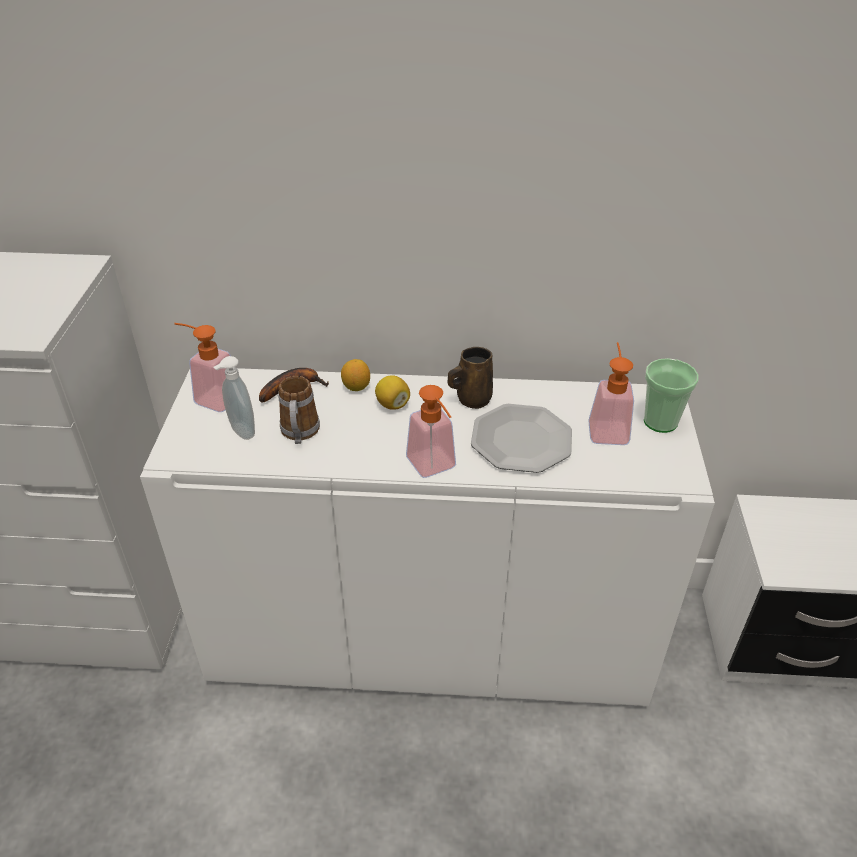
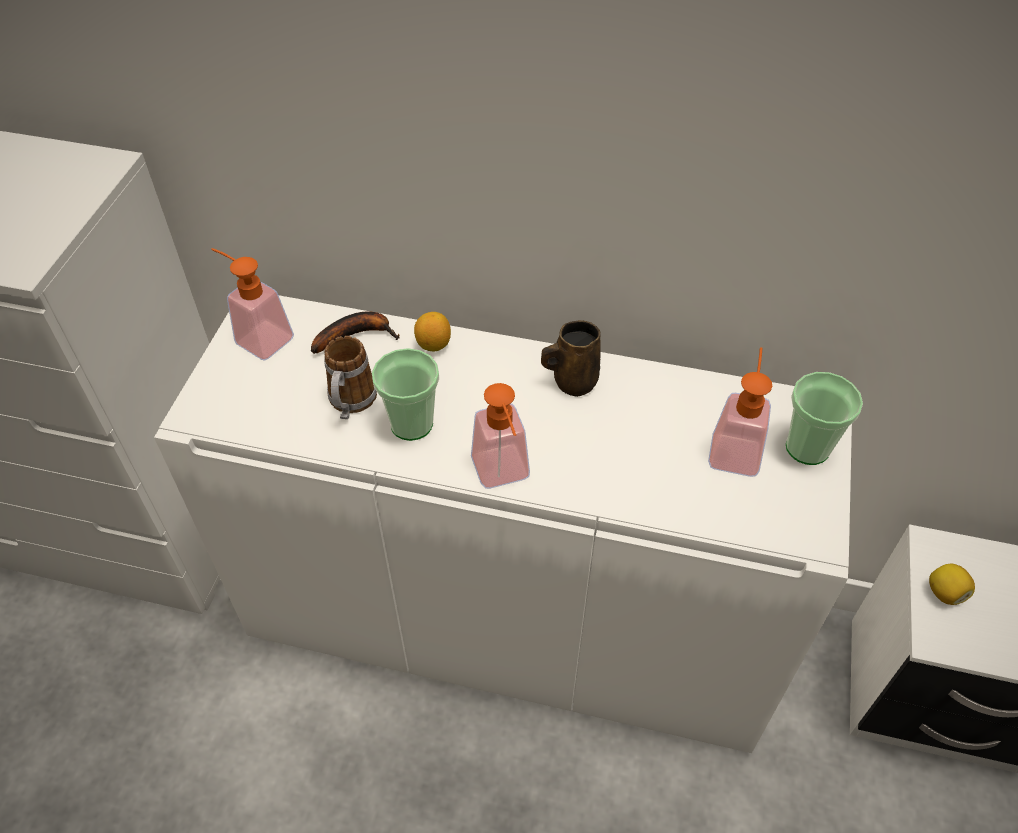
camera: 10 degrees right, 10 degrees up
(240, 432) = (281, 391): soap dispenser -> none
(352, 442) = (411, 424): none -> cup
(392, 404) = (472, 376): lemon -> lemon (945, 593)
(521, 440) = (620, 450): plate -> none

